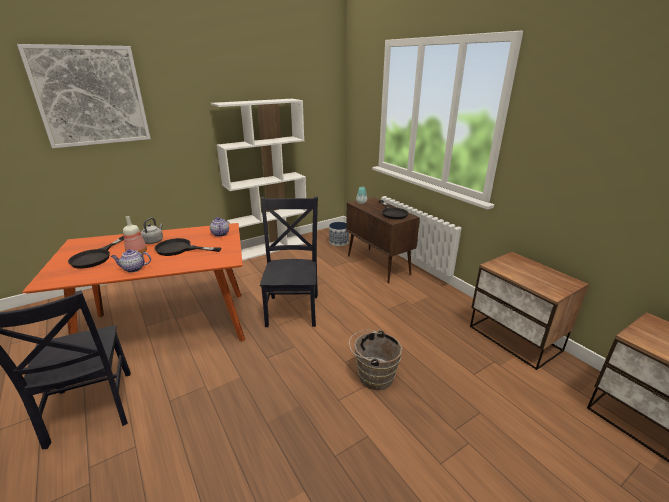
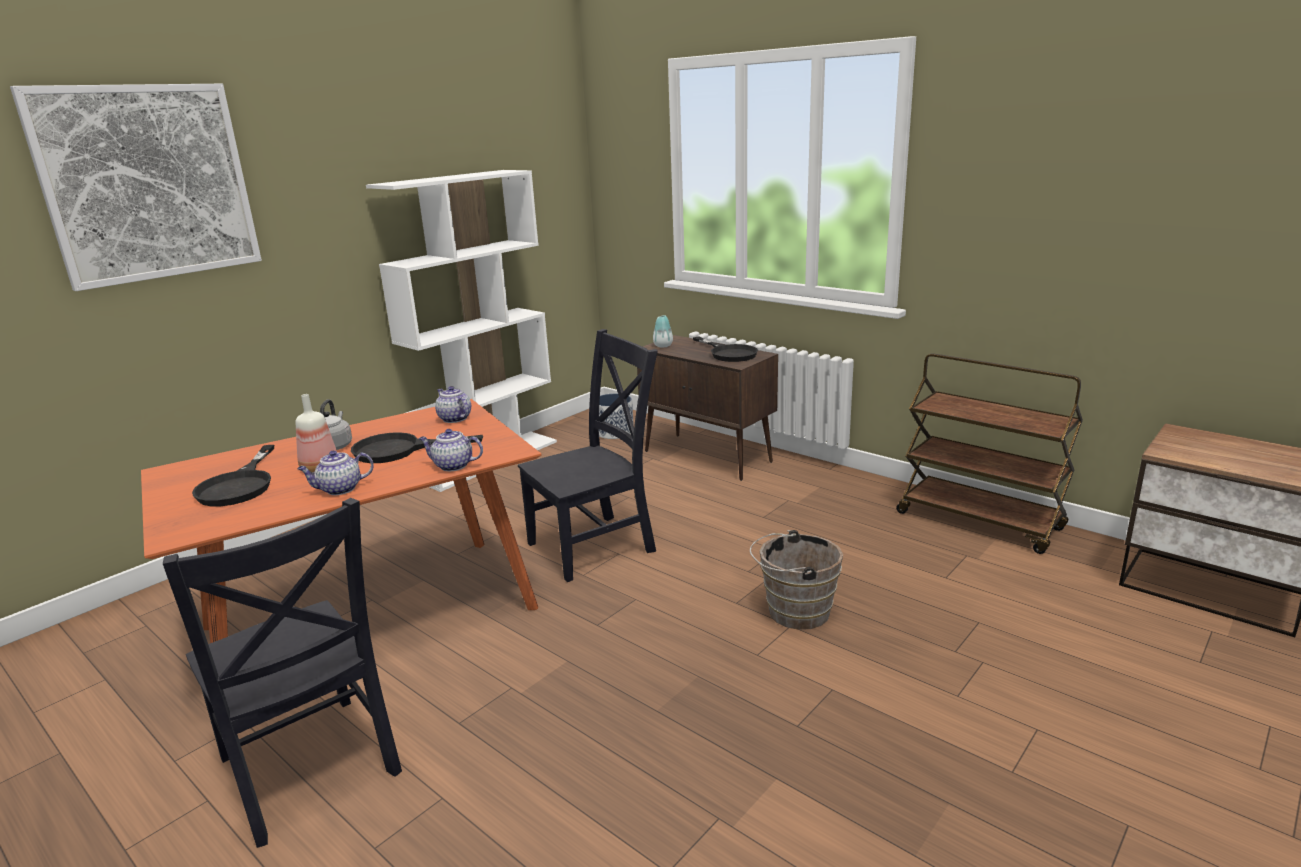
camera: 15 degrees left, 5 degrees down
(194, 264) = (452, 466): none -> teapot
(293, 308) = (596, 545): black chair -> black chair turned 75 degrees clockwise
(514, 339) = (980, 521): nightstand -> brown cart

